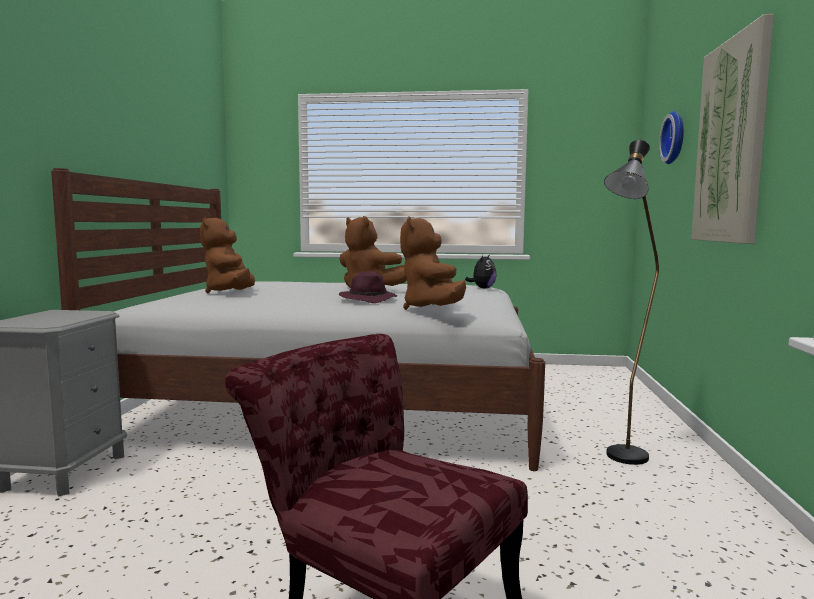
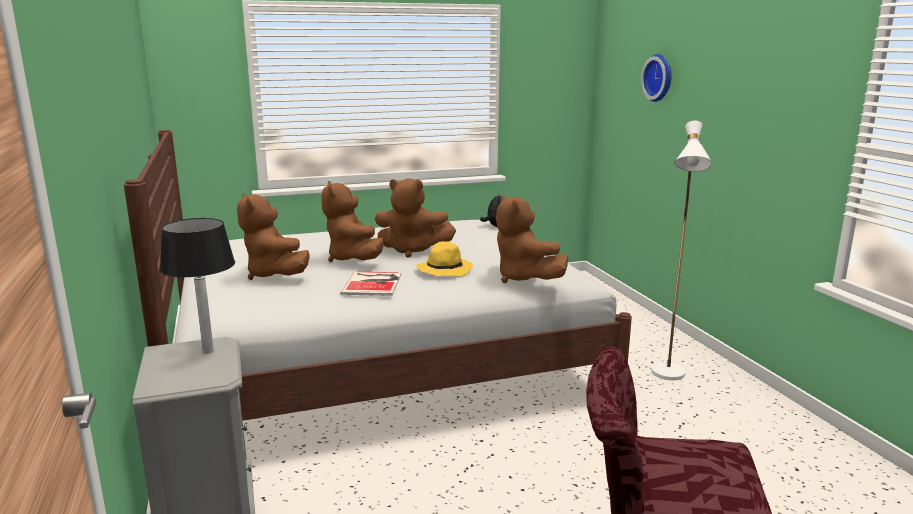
camera: 25 degrees left, 10 degrees up
(80, 314) = (208, 351): none -> table lamp
(290, 300) = (374, 283): none -> book
(308, 291) = (353, 259): none -> brown plush toy
(369, 299) = (445, 269): purple hat -> yellow hat
(622, 461) = (669, 378): black floor lamp -> white floor lamp
(731, 142) = (738, 108): picture -> none

